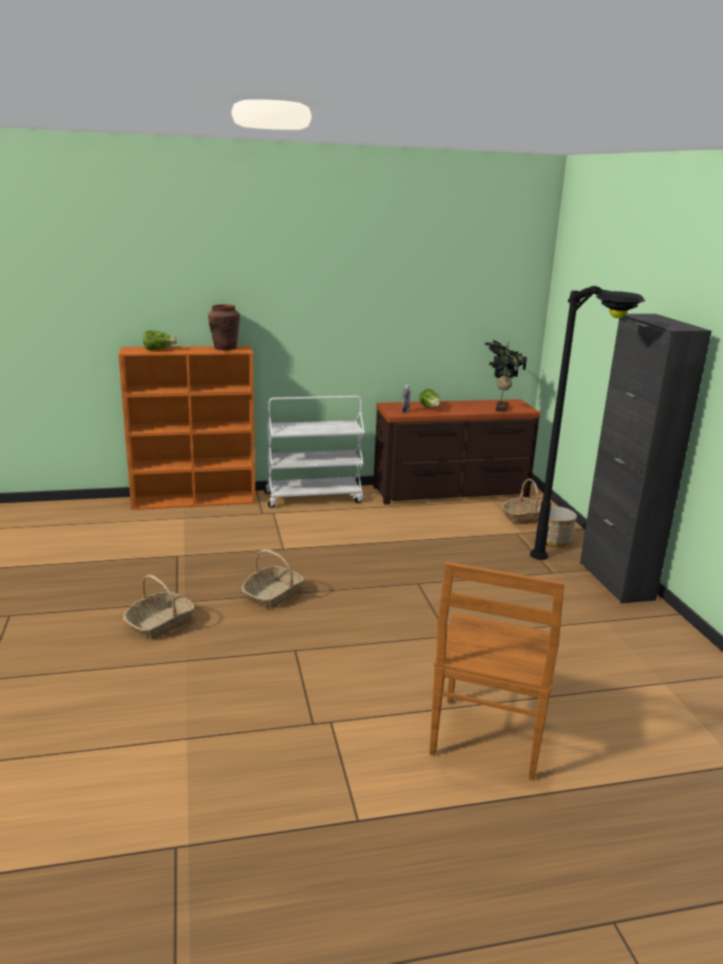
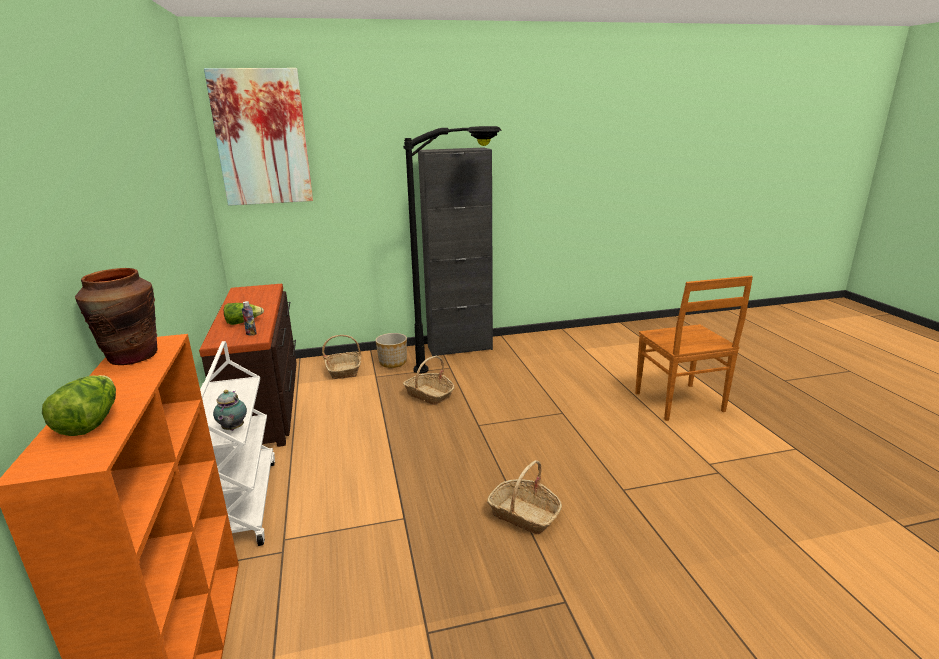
camera: 90 degrees left, 0 degrees up
(160, 624) = (623, 607): basket -> basket (429, 395)
(287, 431) = (232, 429): none -> teapot
(487, 740) = (680, 403): brown chair -> brown chair turned 60 degrees clockwise
(500, 409) = (264, 295): potted plant -> none
(576, 270) = (262, 138): none -> picture

